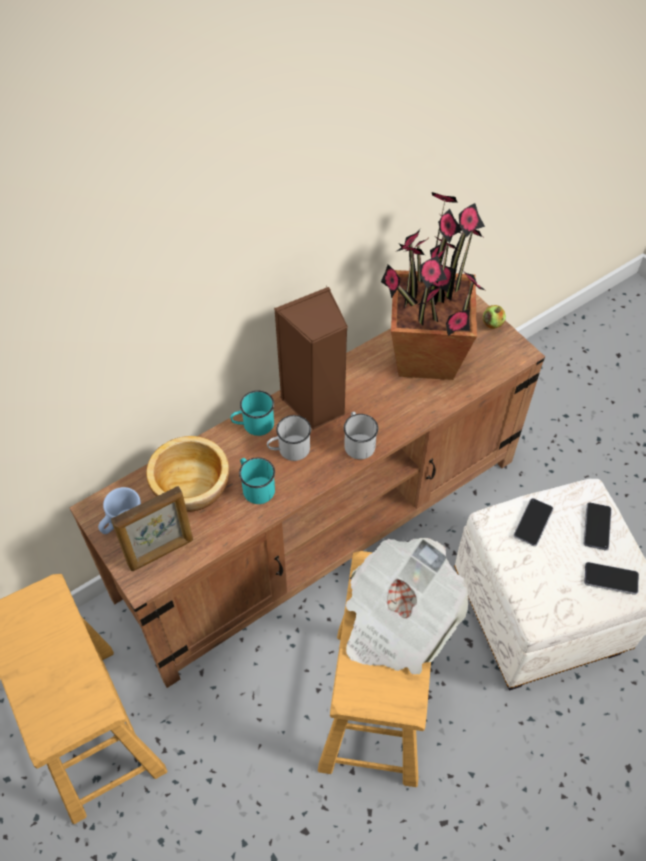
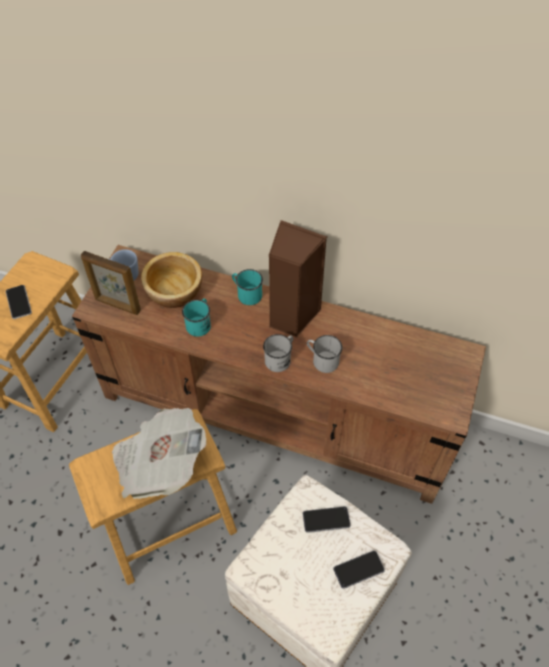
camera: 55 degrees right, 0 degrees up
(289, 450) = (242, 324): white mug -> white mug (322, 360)
(425, 357) = (390, 356): potted plant -> none
(492, 324) = (464, 382): apple -> none
(611, 578) = (318, 604): phone -> phone (19, 302)

